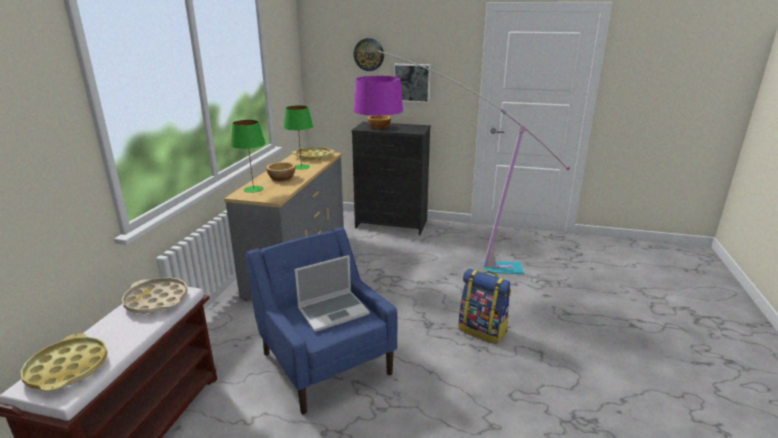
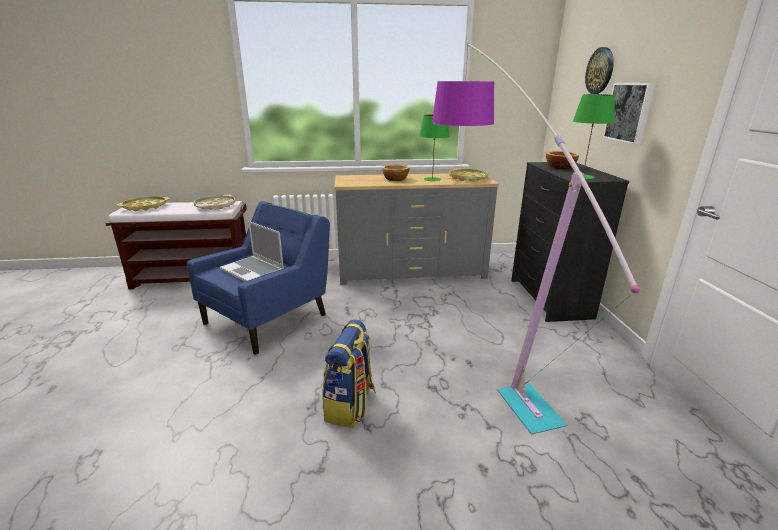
camera: 70 degrees right, 0 degrees up
(254, 189) = (360, 177): green table lamp -> green table lamp (583, 177)

